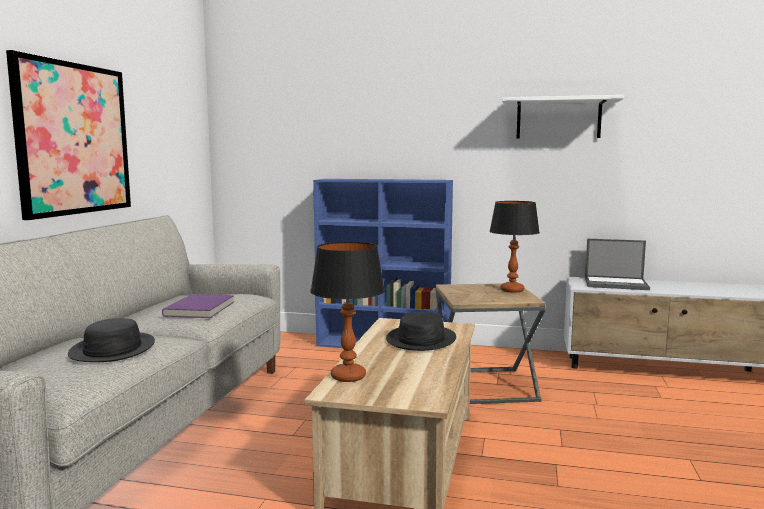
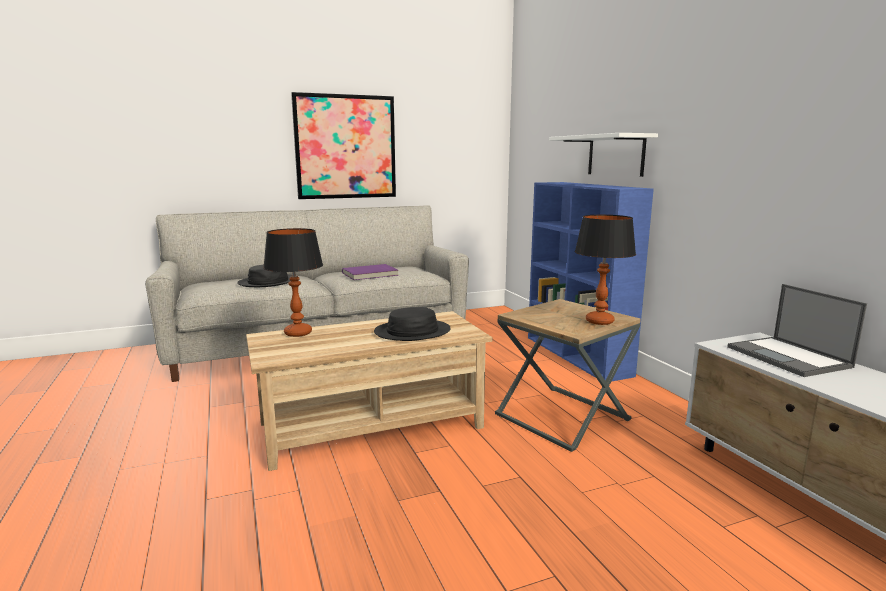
camera: 55 degrees right, 5 degrees up
(558, 119) = (777, 106): white shelf -> white shelf (615, 155)

